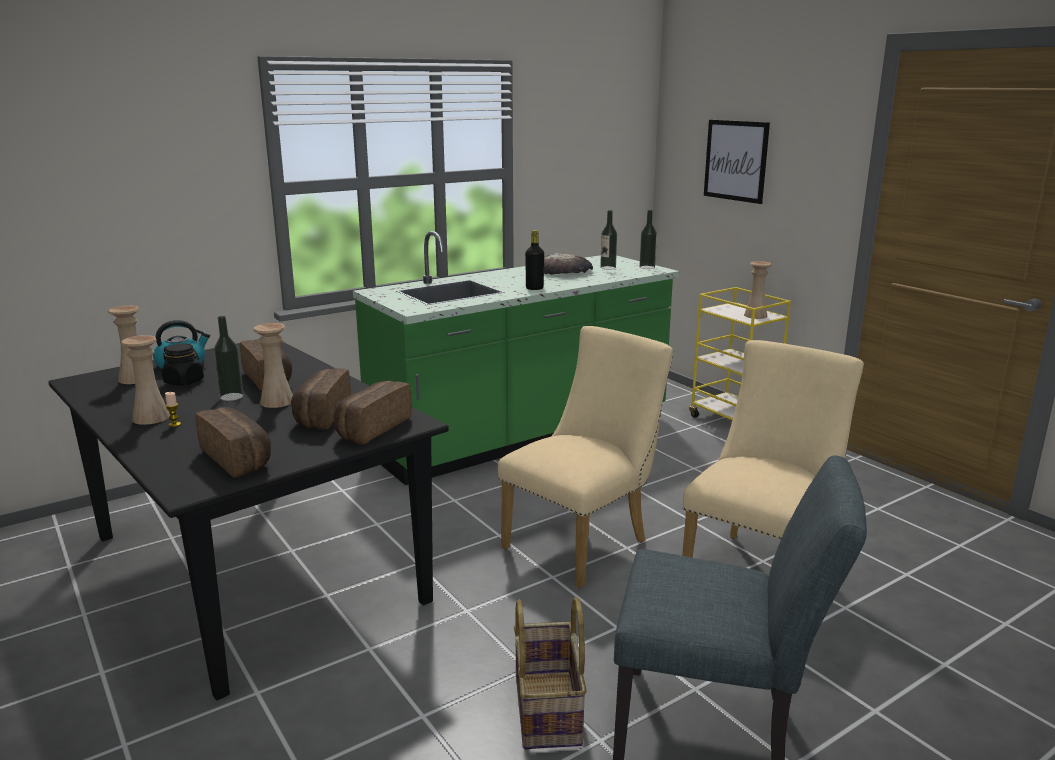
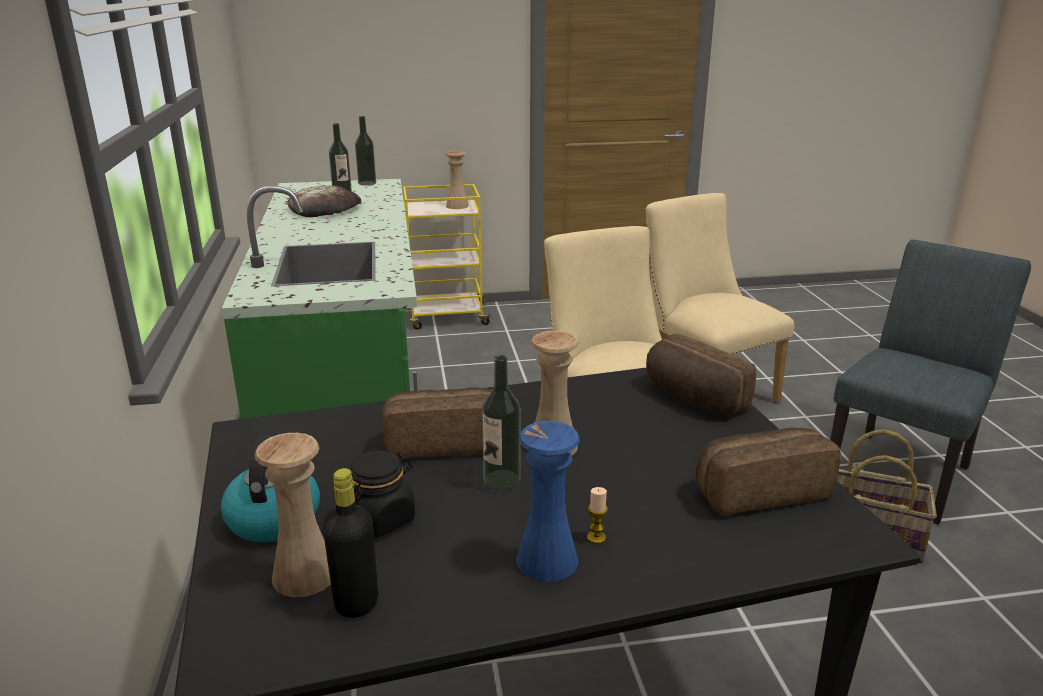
camera: 65 degrees left, 5 degrees up
(151, 417) = (547, 560): beige vase -> blue vase
(320, 415) = (629, 422): bread -> none
(534, 288) = (380, 229): black bottle -> black bottle (356, 603)
(735, 160) = (370, 52): picture -> none

